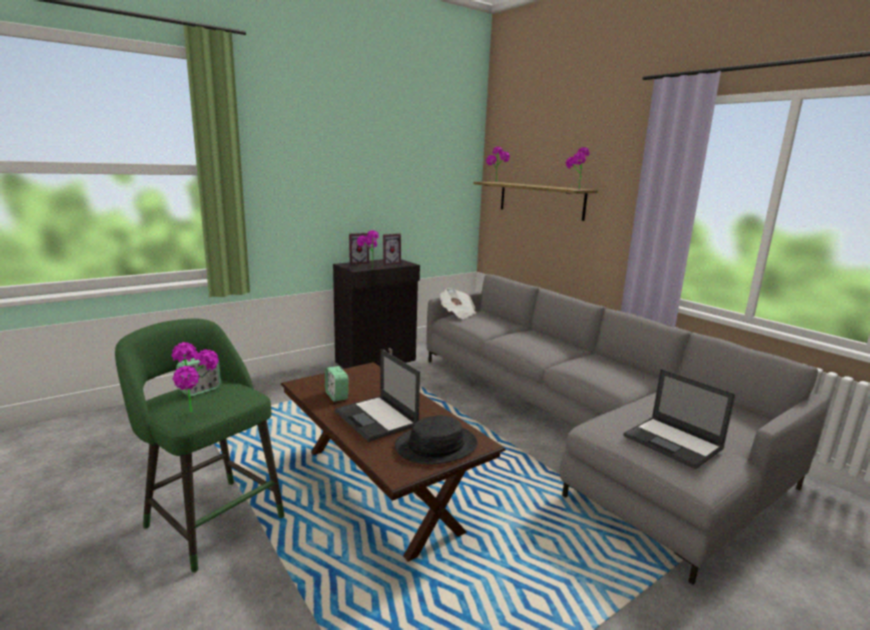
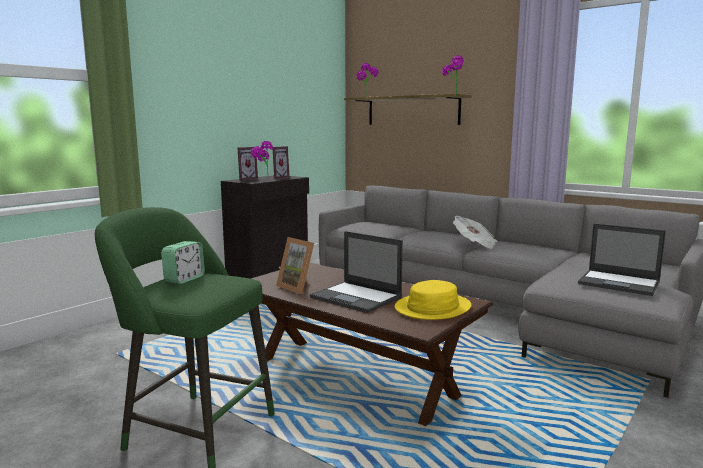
camera: 15 degrees left, 5 degrees down
(199, 413) = (206, 294): potted plant -> none
(336, 396) = (299, 287): alarm clock -> picture frame
(436, 446) = (433, 308): black hat -> yellow hat
(457, 313) = (349, 224): newspaper -> newspaper (474, 244)

